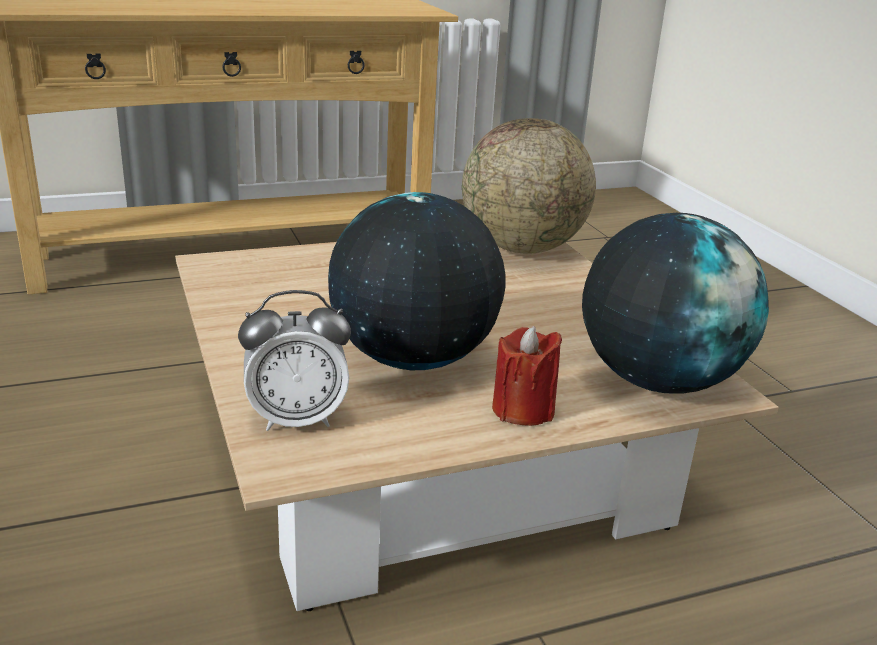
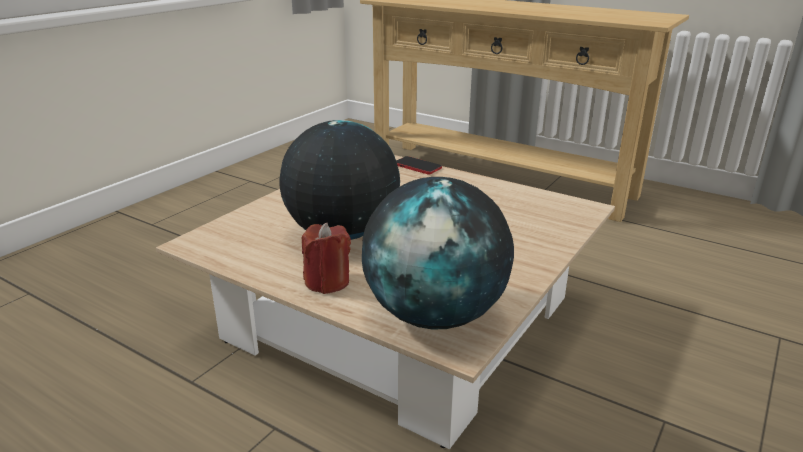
camera: 55 degrees right, 0 degrees up
(296, 253) = (417, 166): none -> phone
(296, 419) = (239, 230): alarm clock -> none
(522, 248) = (557, 212): globe -> none

